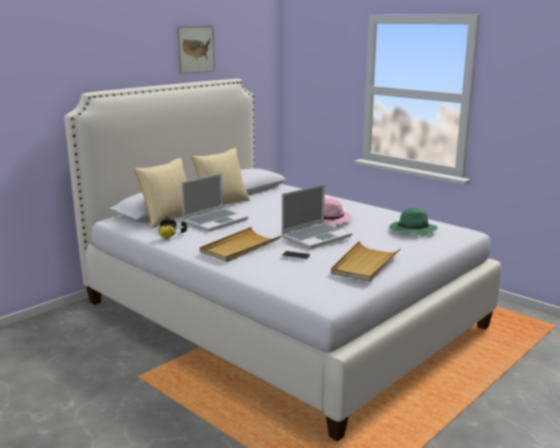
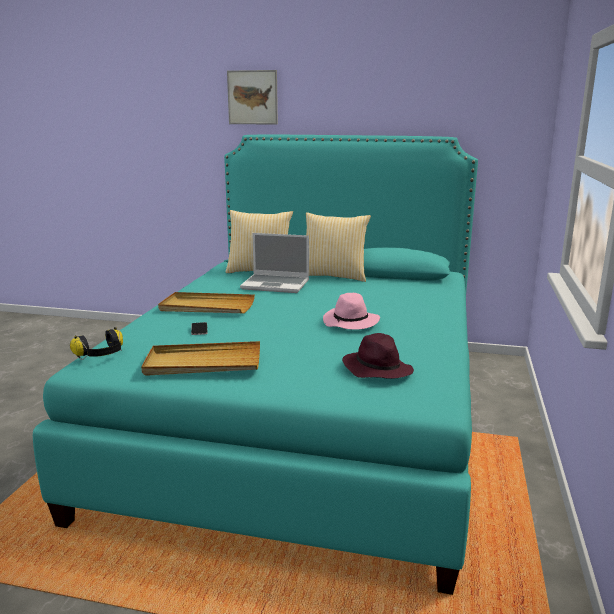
camera: 60 degrees right, 0 degrees up
(173, 234) = (219, 281): headphones -> headphones (101, 355)
(195, 49) = (401, 97): picture -> picture (252, 97)
(279, 314) = (306, 417): white bed -> turquoise bed
(316, 237) = (273, 326): laptop -> none
(412, 231) = (376, 369): green hat -> purple hat

